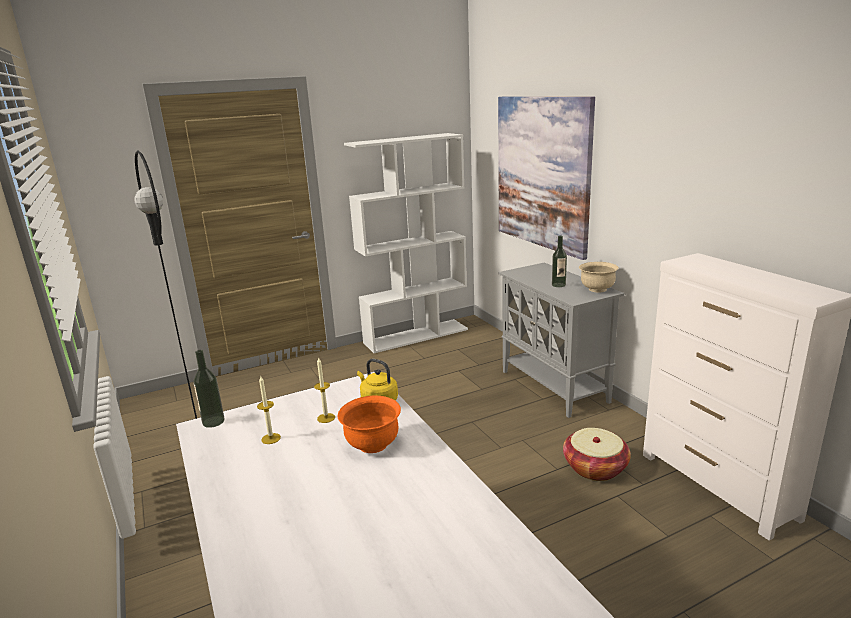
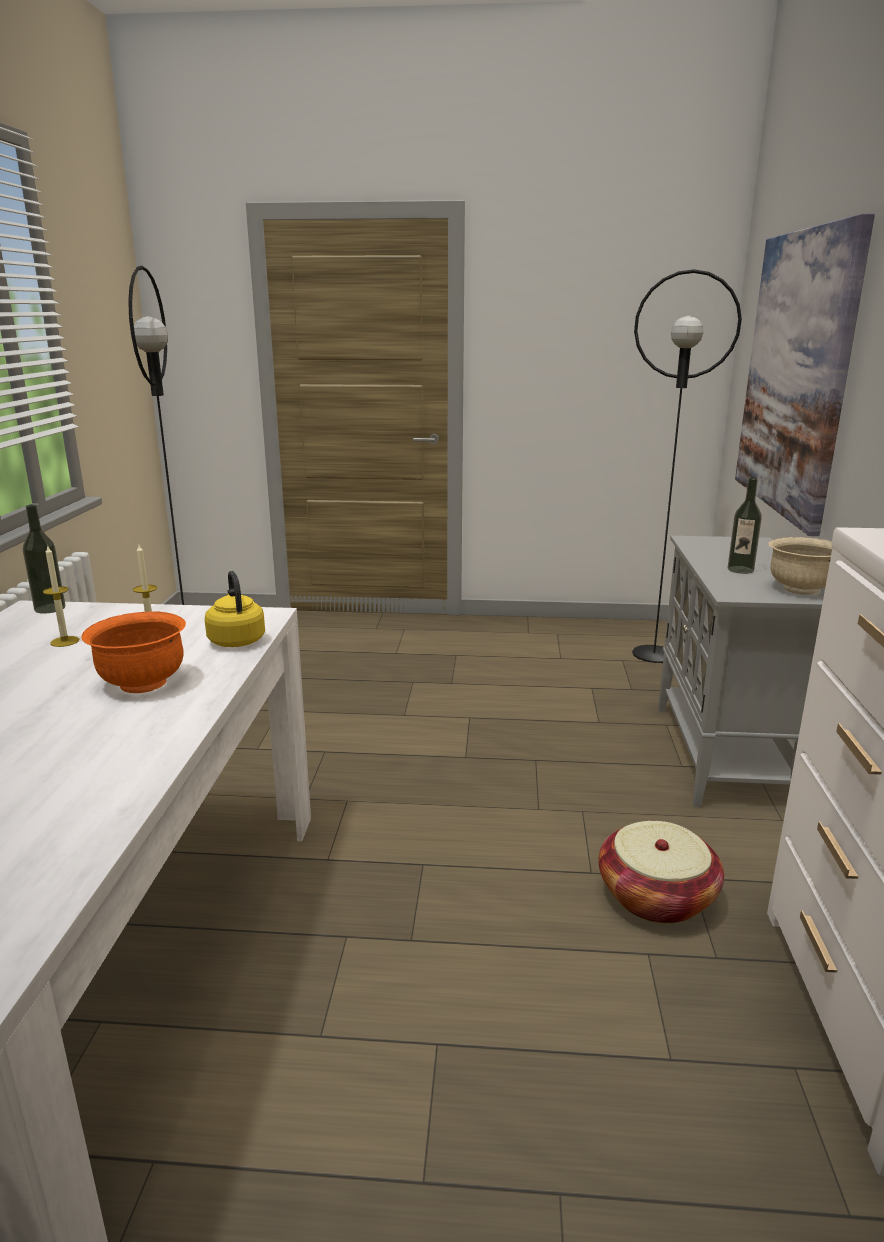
camera: 30 degrees right, 0 degrees up
(416, 335) = (581, 627): white bookcase -> none
(470, 341) = (653, 654): none -> black floor lamp

